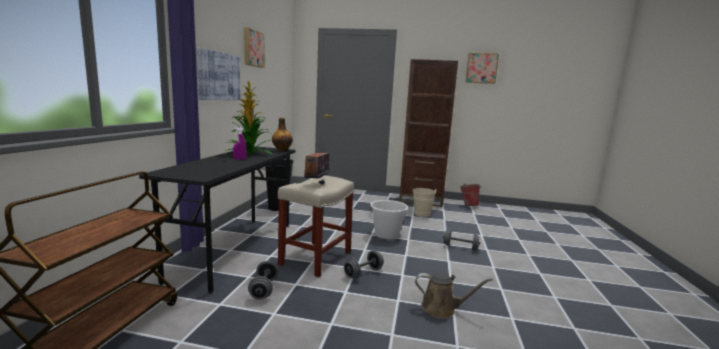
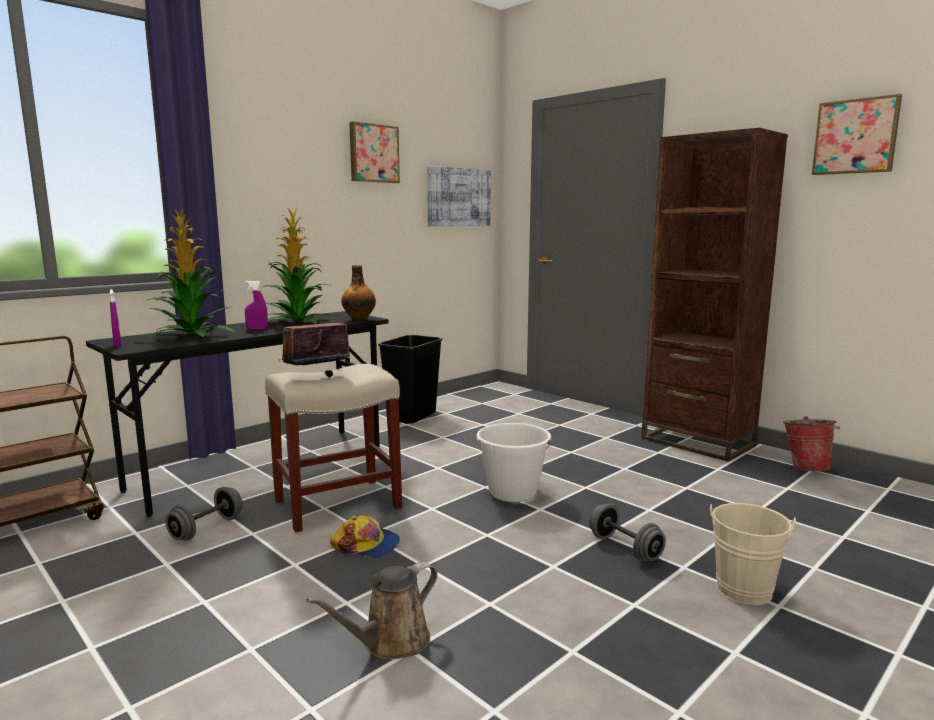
camera: 35 degrees right, 0 degrees up
(181, 175) = (117, 345): none -> purple spray bottle
(209, 165) = (191, 335): none -> potted plant
(219, 76) = (287, 203): picture -> picture (458, 197)
(363, 273) = (366, 545): grey dumbbell -> cap
(421, 213) = (654, 466): beige bucket -> beige bucket (744, 586)
(441, 309) = (390, 643): brown watering can -> brown watering can turned 90 degrees clockwise

